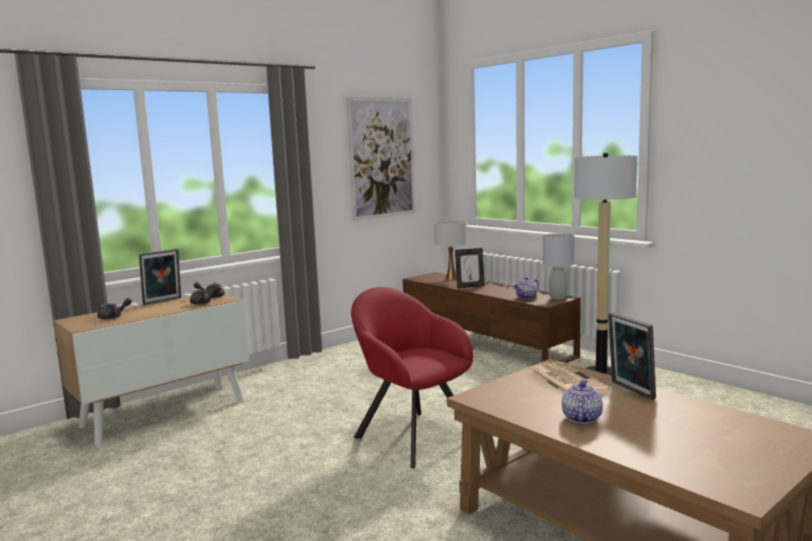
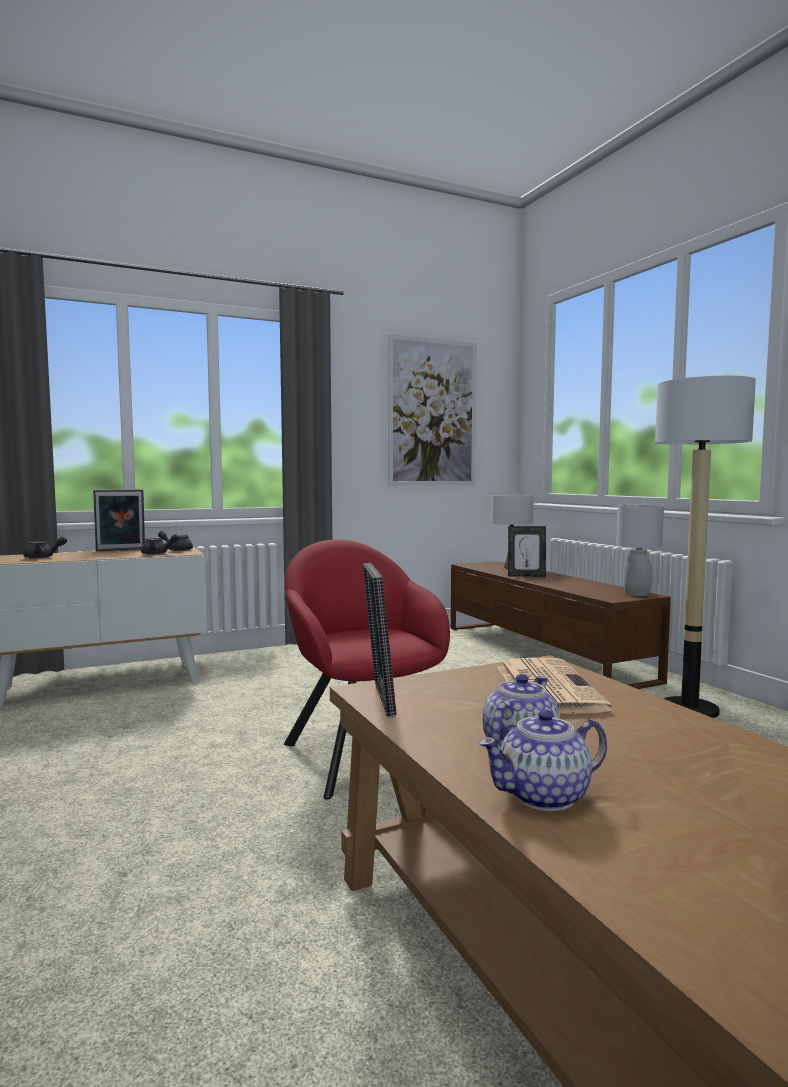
camera: 15 degrees right, 5 degrees down
(526, 297) = (592, 590): teapot -> teapot (545, 796)
(630, 390) = (652, 714): picture frame -> picture frame (378, 698)

